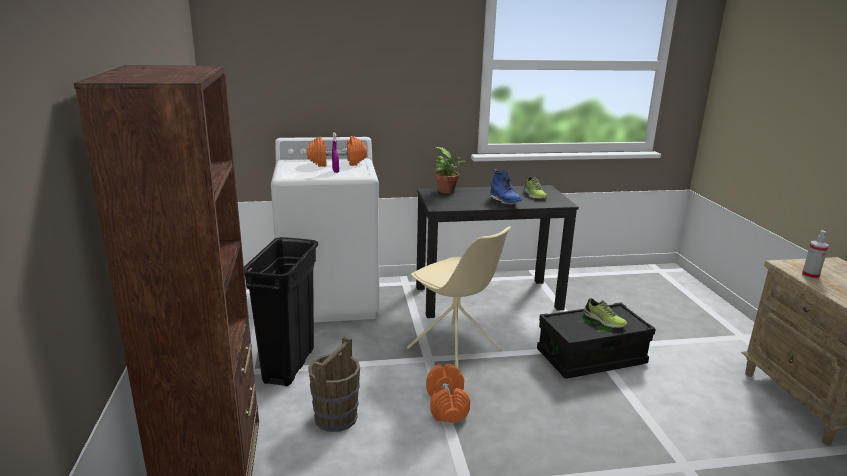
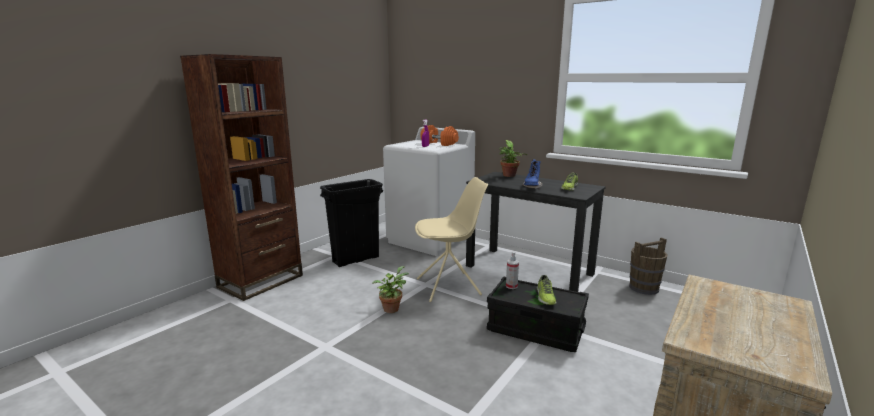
camera: 45 degrees right, 5 degrees down
(336, 417) = (333, 288): brown bucket -> brown bucket (644, 288)
(447, 405) = (391, 308): orange dumbbell -> potted plant
(455, 350) = (449, 287): beige chair -> beige chair turned 105 degrees counterclockwise
(810, 276) = (706, 297): spray bottle -> spray bottle (511, 286)

